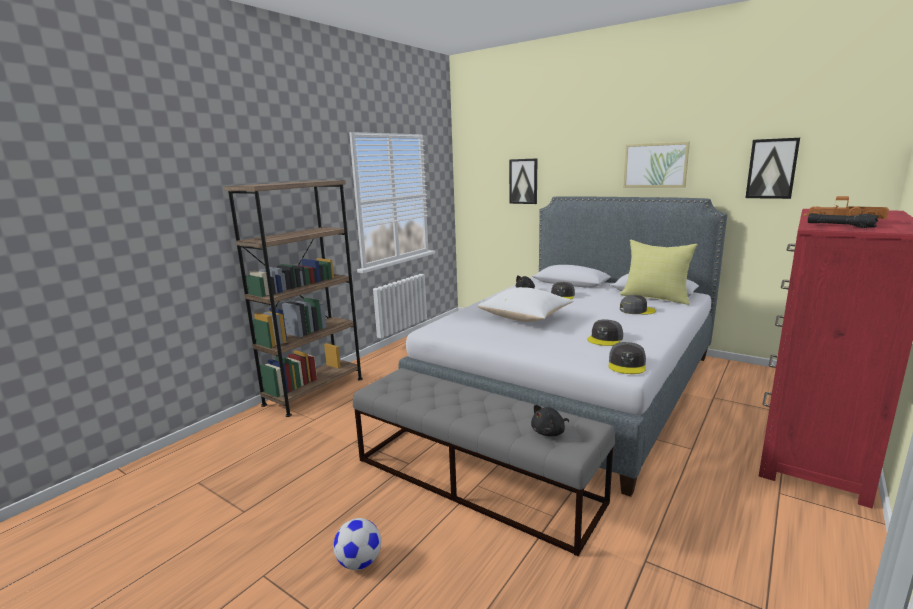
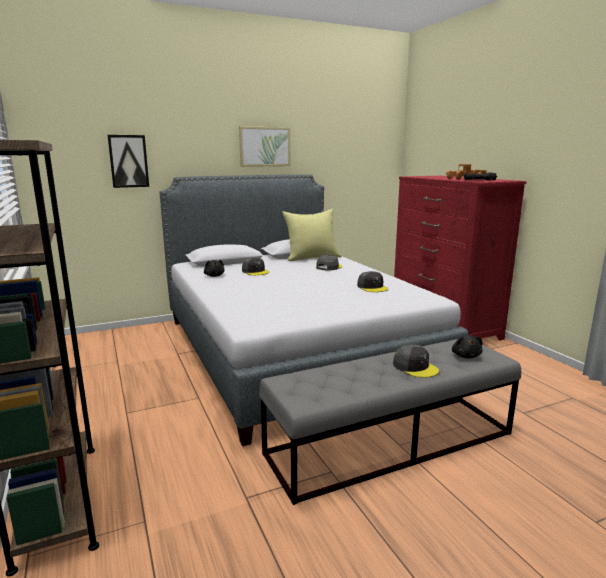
camera: 60 degrees left, 0 degrees up
(359, 562) = (477, 554): football -> none
(526, 318) = (291, 292): white pillow -> none
(627, 364) = (427, 295): grey cap -> grey cap (415, 367)
(772, 168) = (341, 151): picture -> none

